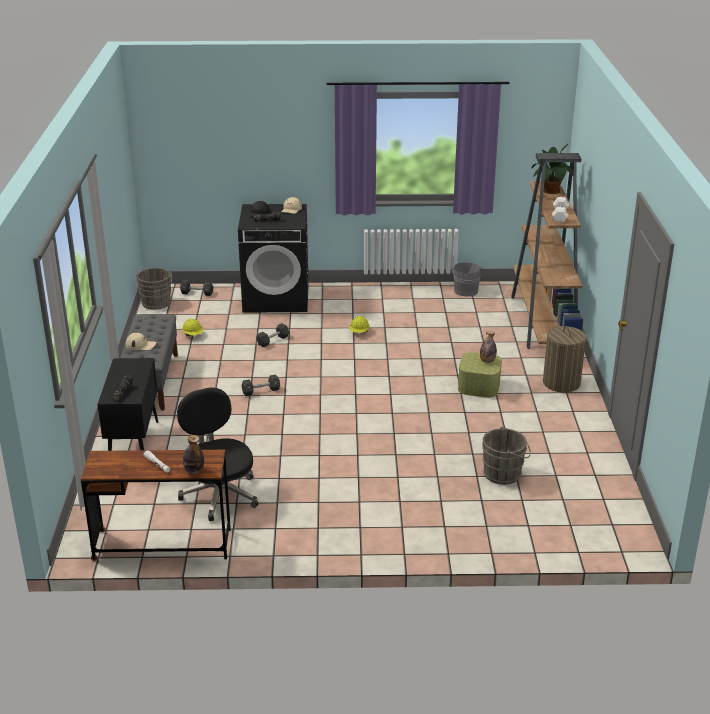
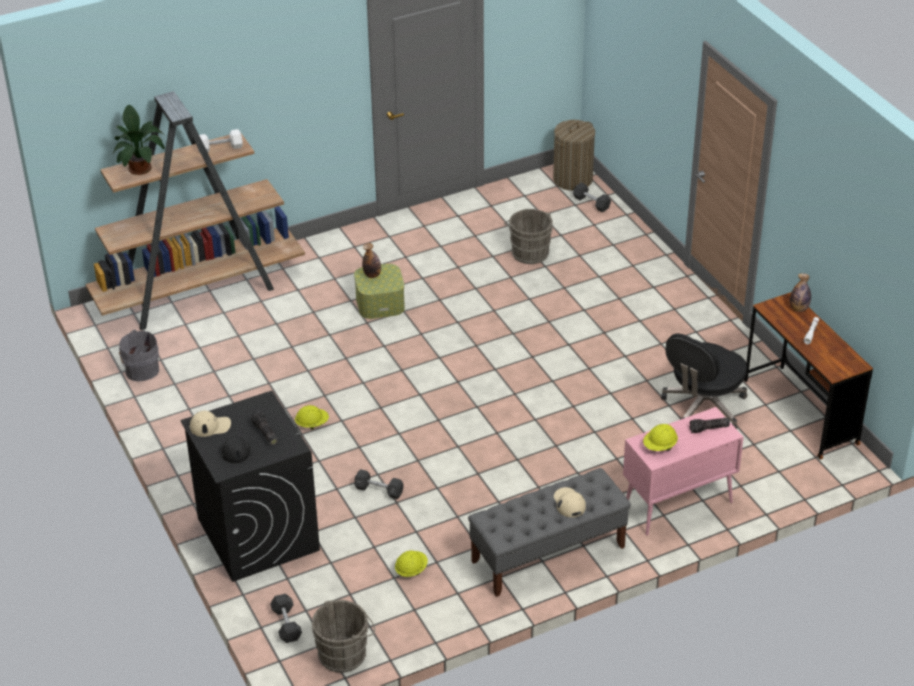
camera: 115 degrees left, 10 degrees up
(130, 368) = (660, 447): none -> yellow hard hat
(134, 444) = (677, 505): black cabinet -> pink cabinet
(261, 391) = (502, 454): black dumbbell -> black dumbbell (591, 203)
(561, 383) = (337, 253): laundry basket -> laundry basket (573, 179)

